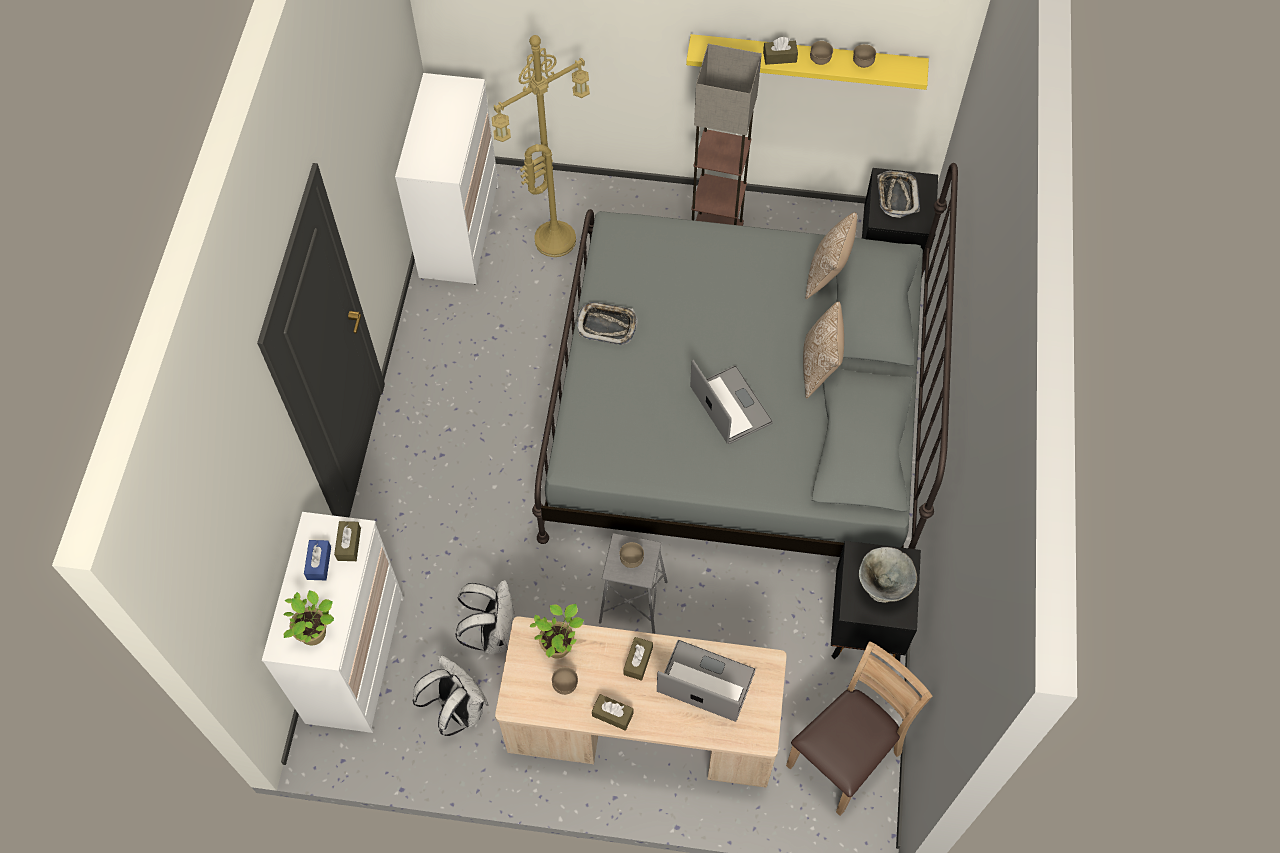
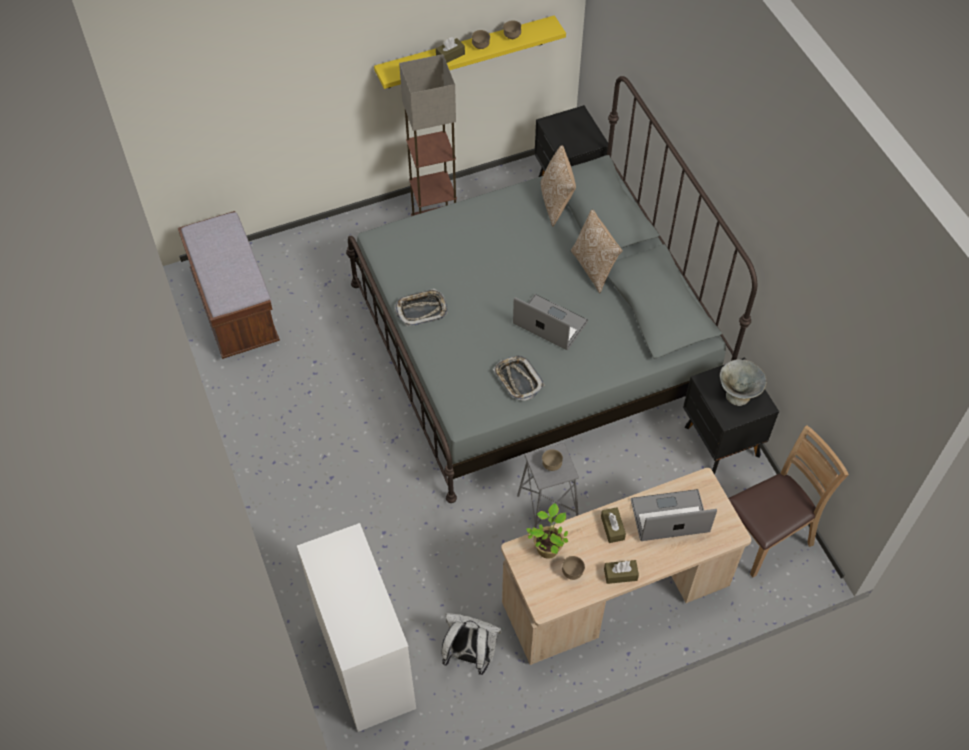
camera: 30 degrees left, 5 degrees down
(315, 632) = (370, 628): potted plant -> none
(319, 563) = (337, 576): blue tissue box -> none
(349, 544) = (351, 550): brown tissue box -> none
(460, 232) = (235, 308): white dresser -> brown bench
(493, 633) = (460, 585): white backpack -> none
(555, 237) = (313, 279): yellow floor lamp -> none
(844, 757) = (766, 537): brown chair -> brown chair turned 45 degrees clockwise
(897, 196) = (566, 131): tray -> tray (518, 380)

